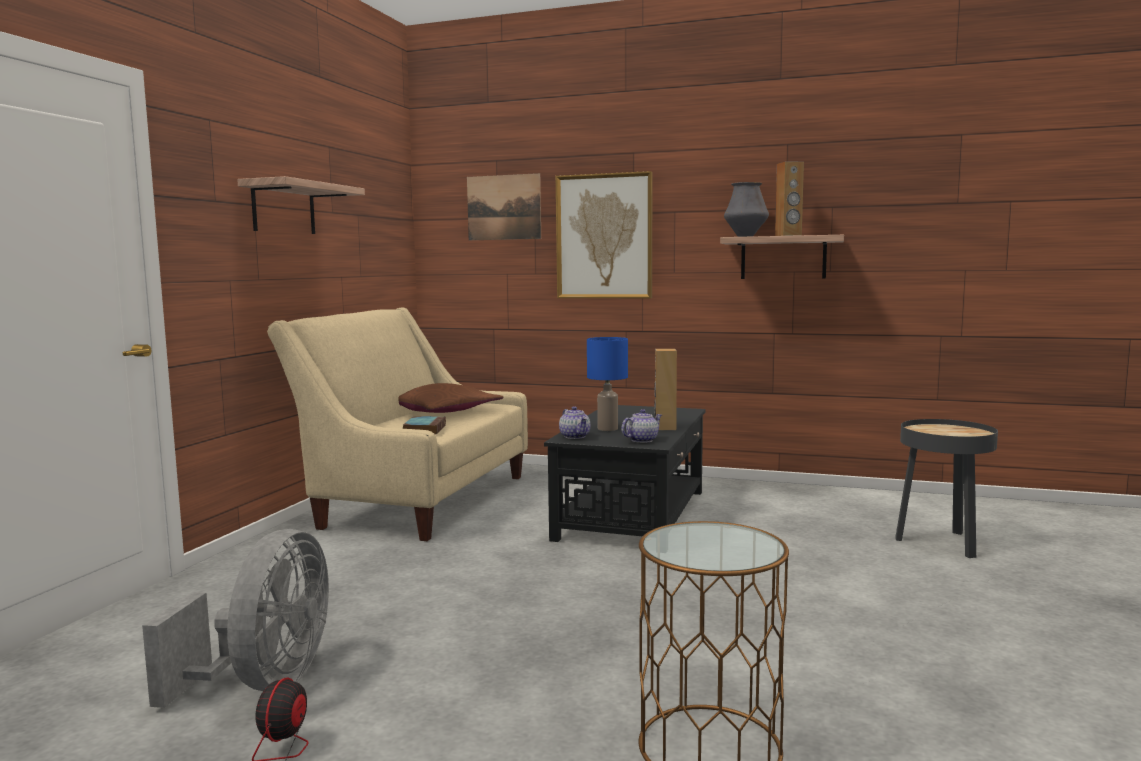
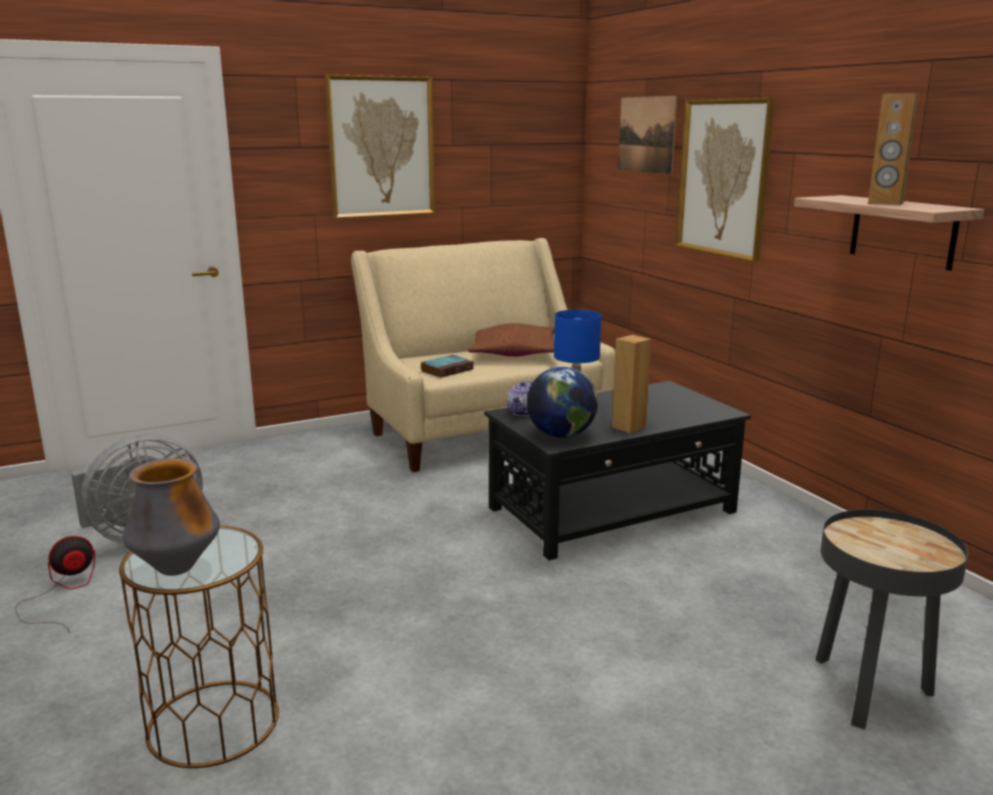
camera: 45 degrees right, 10 degrees up
(283, 208) = (381, 147): shelf -> picture
(642, 440) = (561, 435): teapot -> globe
(745, 236) = (841, 198): vase -> vase (177, 568)

